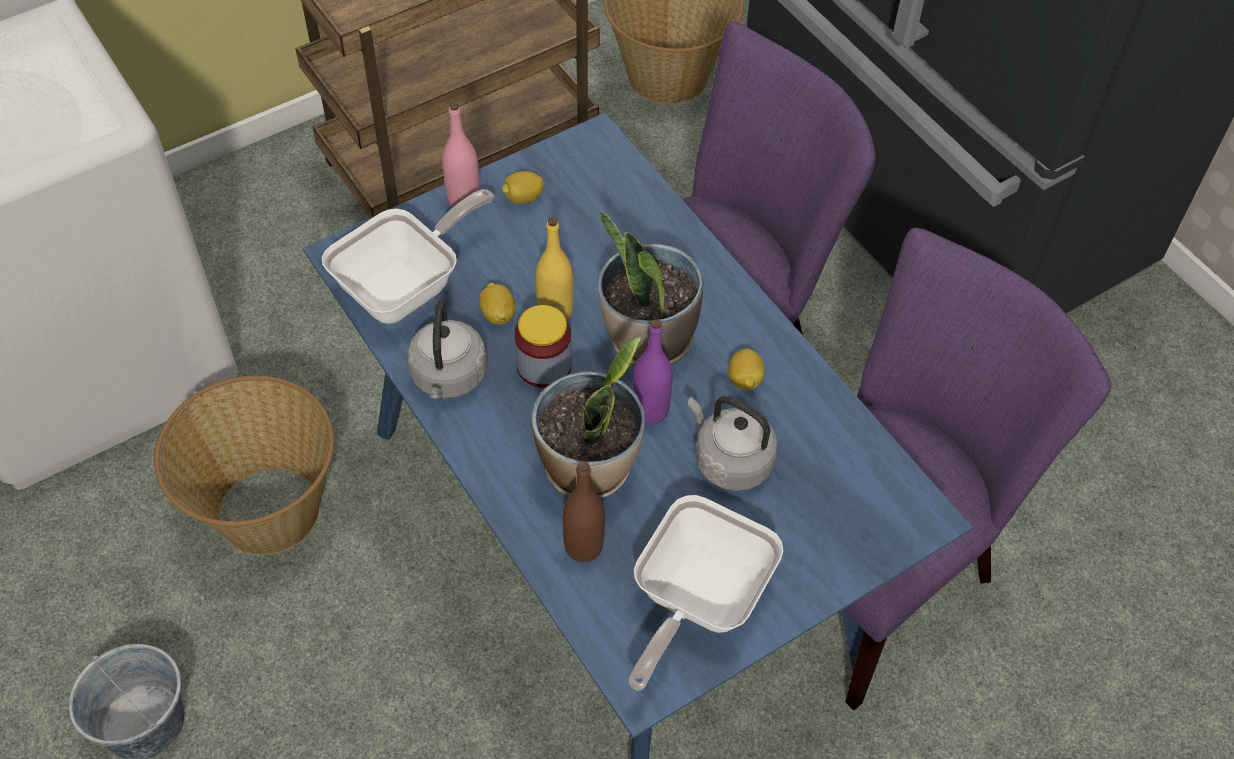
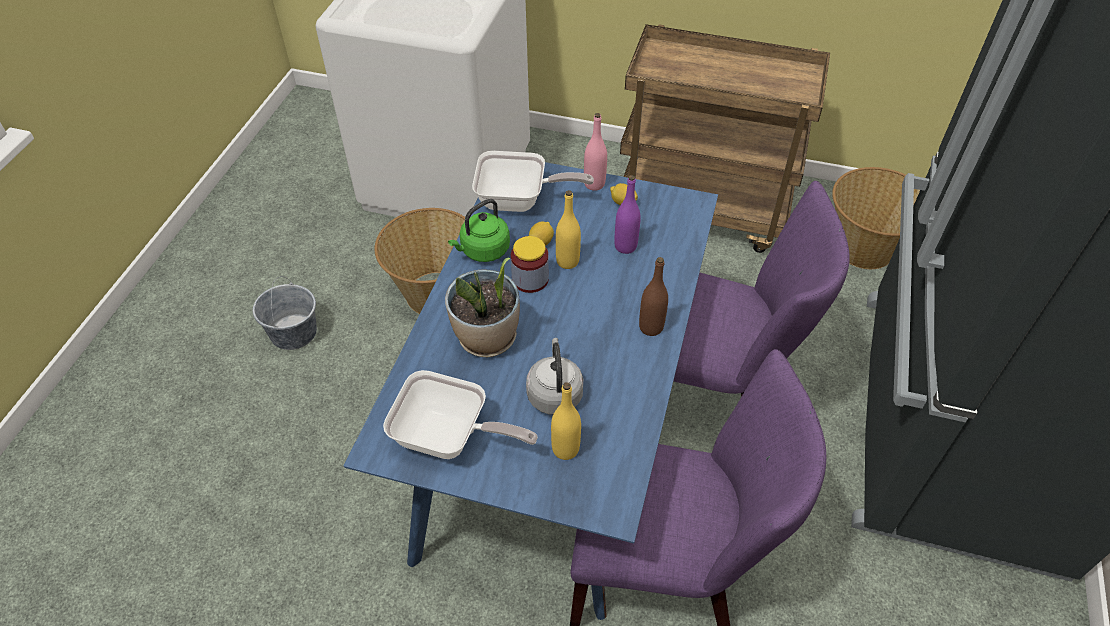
camera: 50 degrees right, 5 degrees down
(448, 378) = (483, 251): grey kettle -> green kettle
(583, 546) = (437, 368): brown bottle -> brown bottle (651, 327)
(648, 339) = (594, 308): potted plant -> none
(650, 411) = (549, 339): purple bottle -> purple bottle (625, 246)
(695, 601) = (449, 438): frying pan -> frying pan turned 150 degrees counterclockwise
(744, 380) = (614, 365): lemon -> none
(811, 504) = (565, 449): none -> yellow bottle

